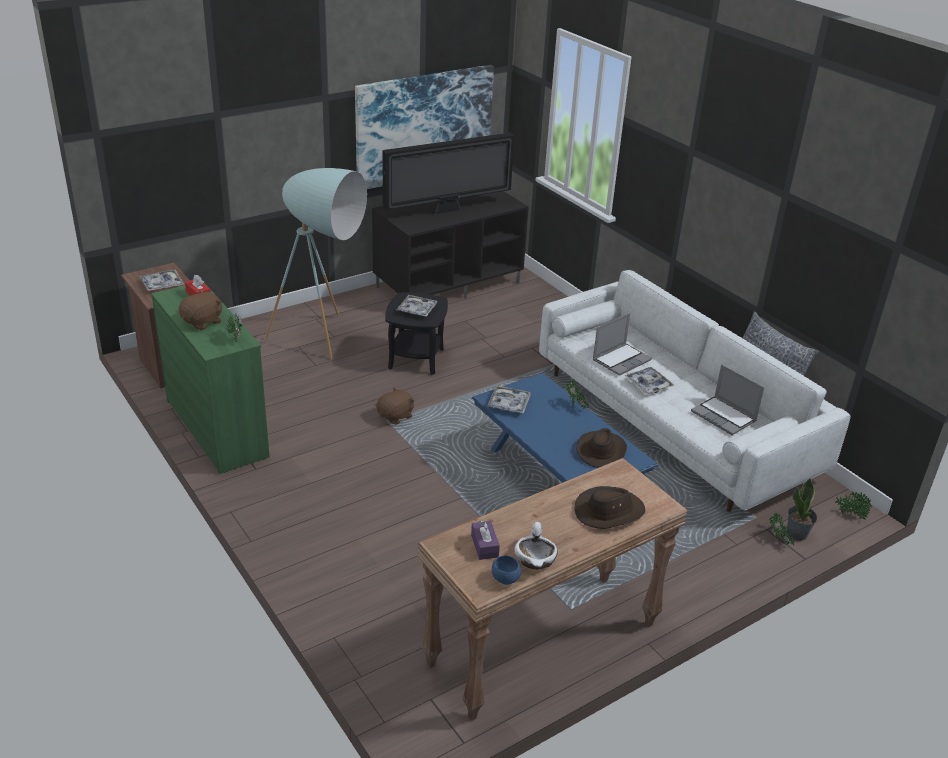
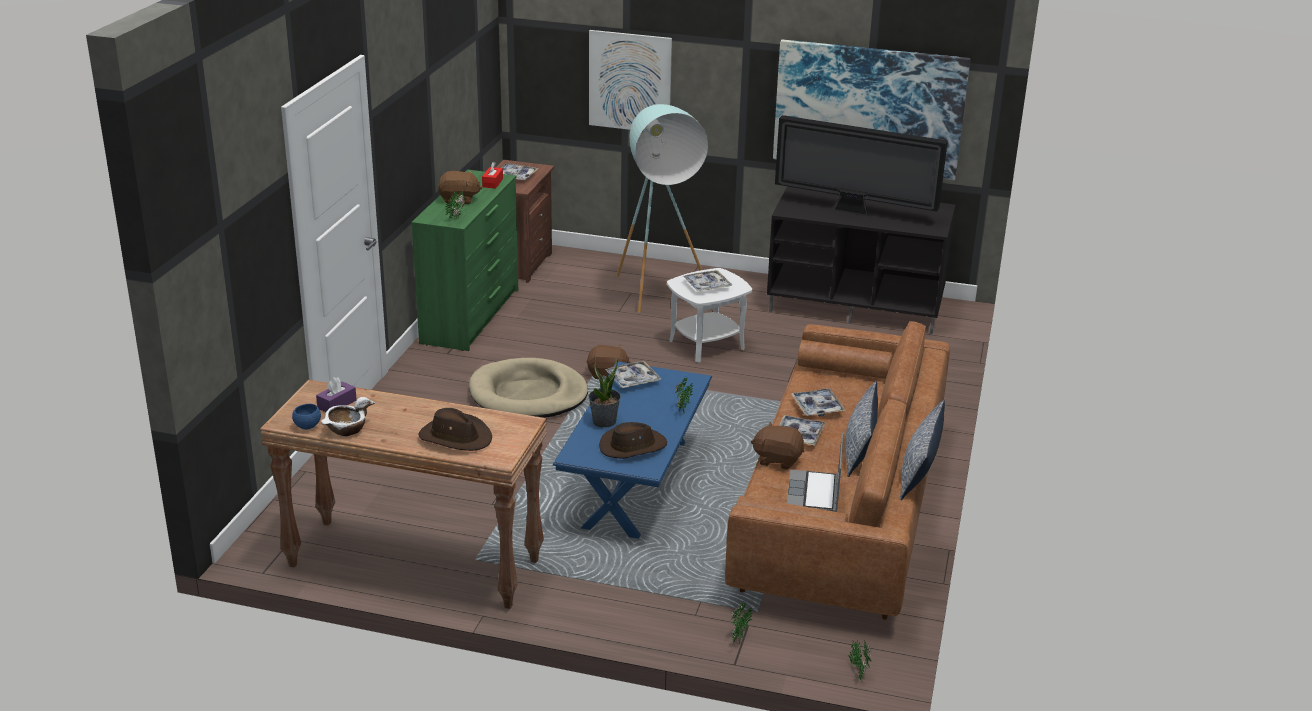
camera: 50 degrees right, 5 degrees down
(227, 160) = (630, 81): none -> picture
(374, 464) = (528, 394): none -> beige dog bed
(416, 359) = (707, 345): black side table -> white side table
(621, 360) = (817, 407): laptop -> tray
(667, 407) = (777, 459): none -> brown plush toy
(672, 422) = (840, 507): white sofa -> brown sofa
(685, 373) = (859, 447): none -> pillow
(797, 534) = (769, 646): potted plant -> potted plant (604, 421)

